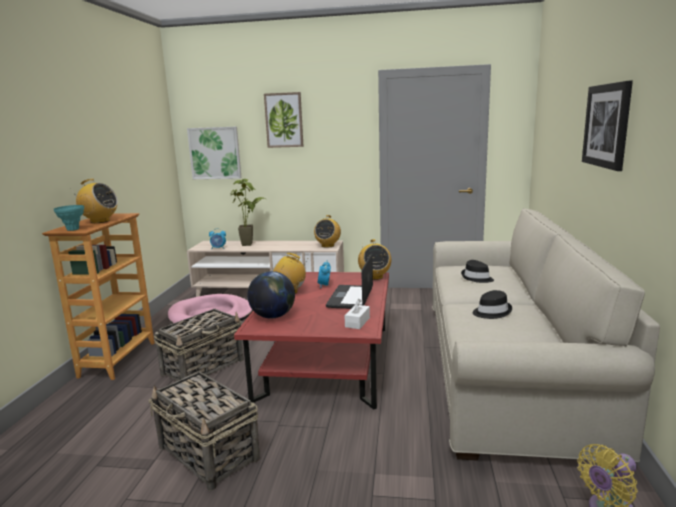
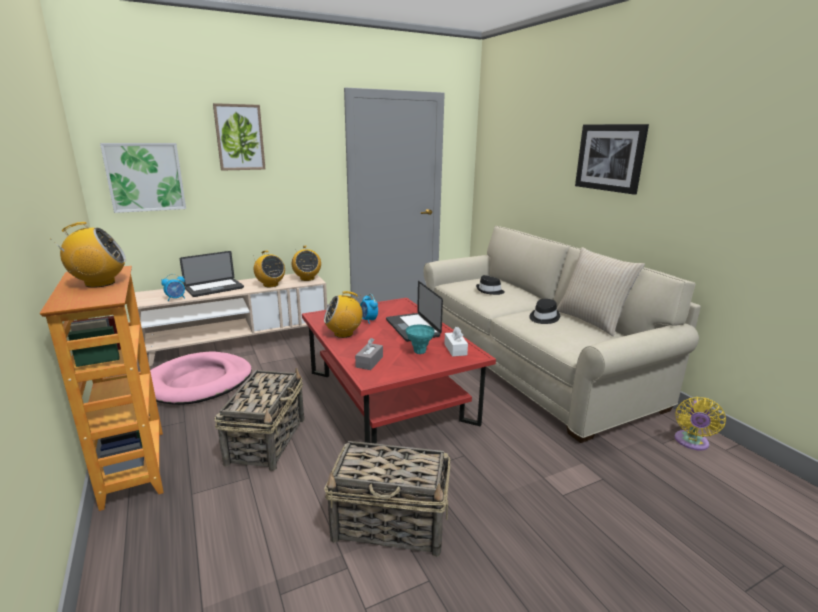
camera: 35 degrees left, 5 degrees up
(73, 229) = (88, 301): turquoise vase -> turquoise vase (419, 352)
(251, 245) = (214, 288): potted plant -> laptop
(273, 316) = (369, 362): globe -> grey tissue box
(374, 277) = (402, 304): radio -> radio (270, 285)
(546, 326) = (591, 321): none -> beige pillow

